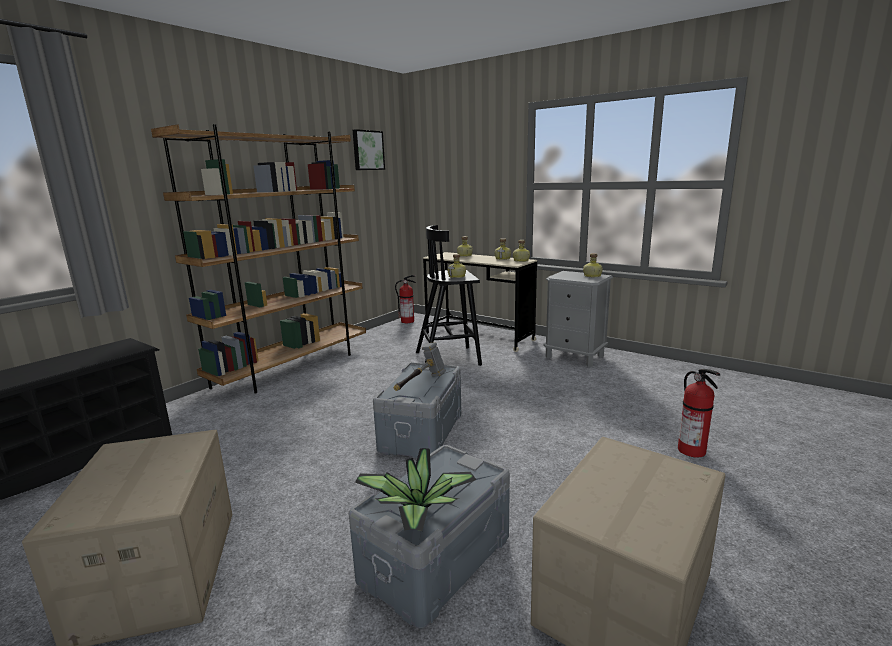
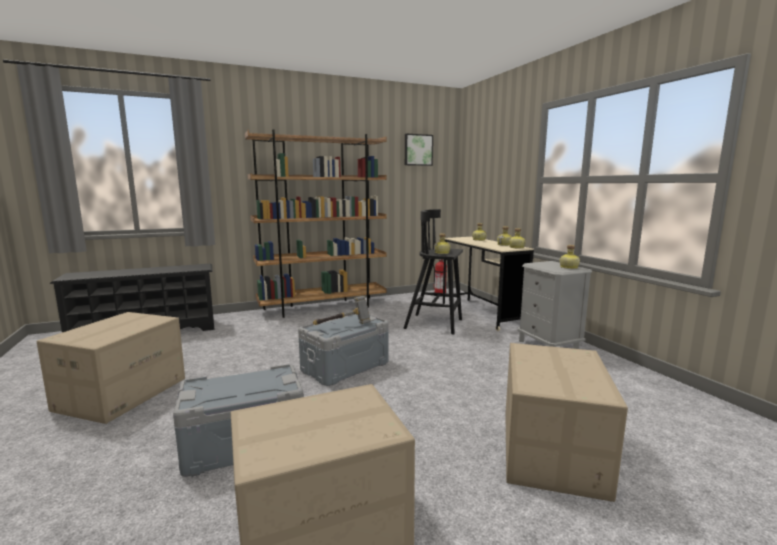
camera: 30 degrees right, 5 degrees down
(418, 509) = (215, 393): potted plant -> none
(692, 451) = (552, 452): fire extinguisher -> cardboard box

